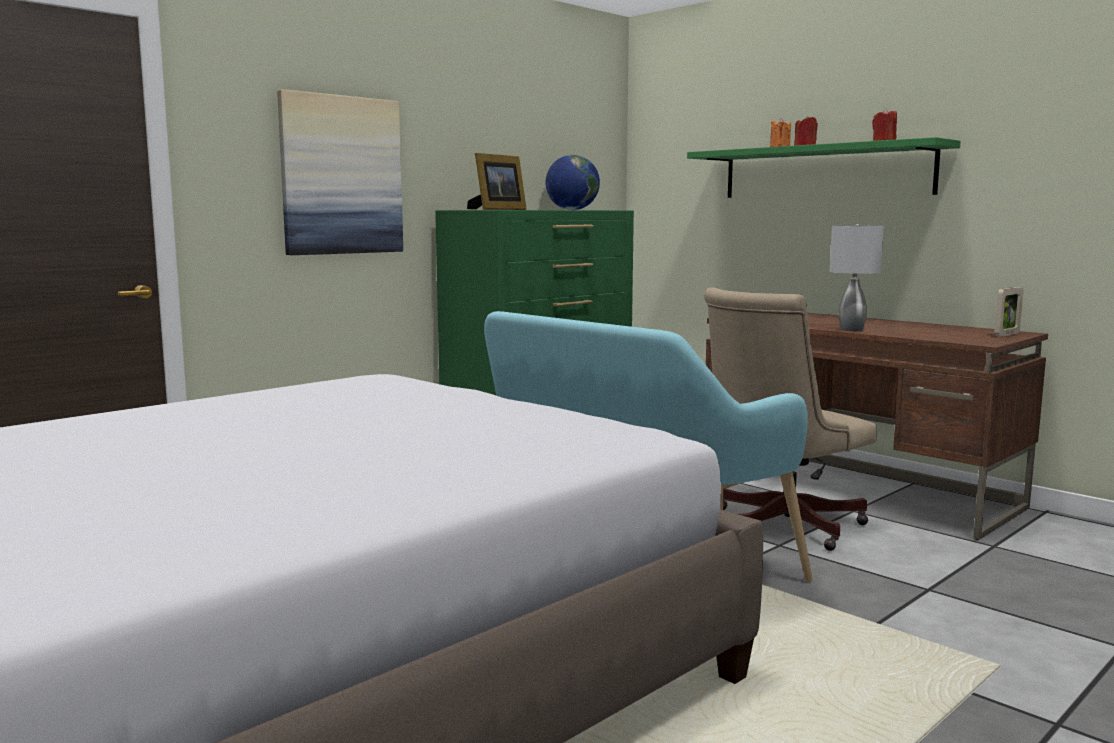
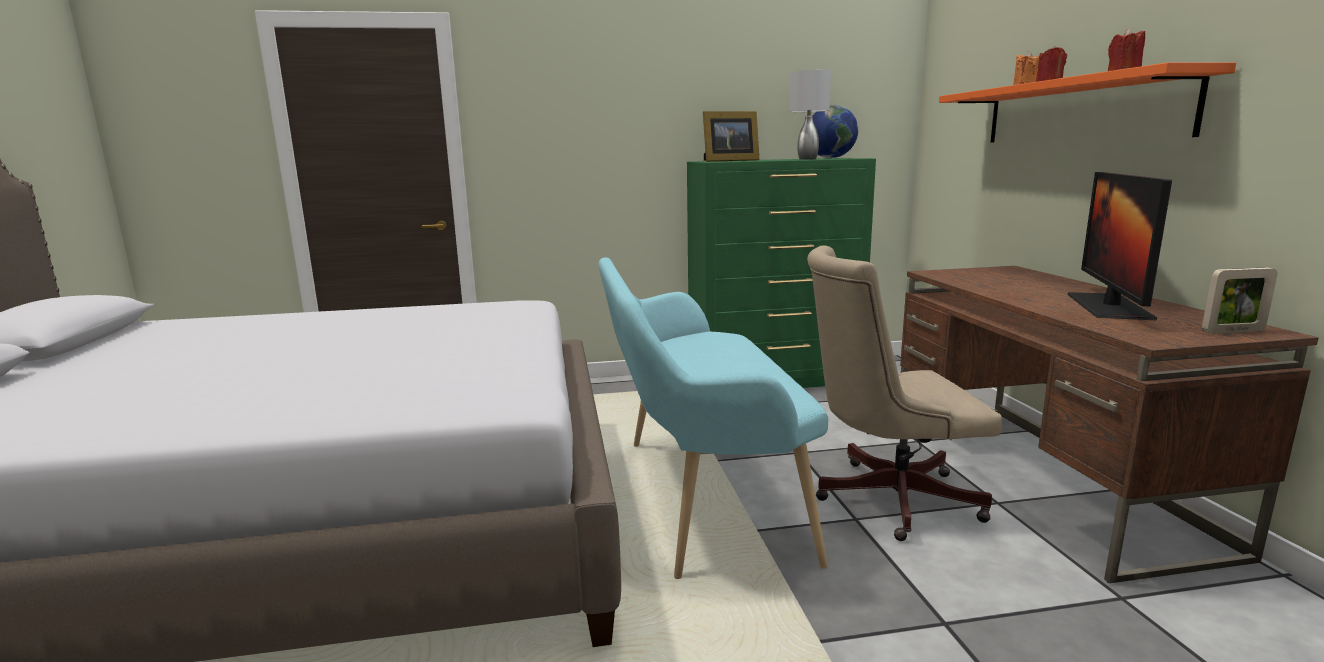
camera: 35 degrees right, 5 degrees up
(341, 175) = (600, 136): picture -> none
(824, 172) = (1079, 111): green shelf -> orange shelf
(852, 330) = (1023, 301): grey table lamp -> grey table lamp (807, 159)
(908, 328) = (1108, 306): none -> monitor

